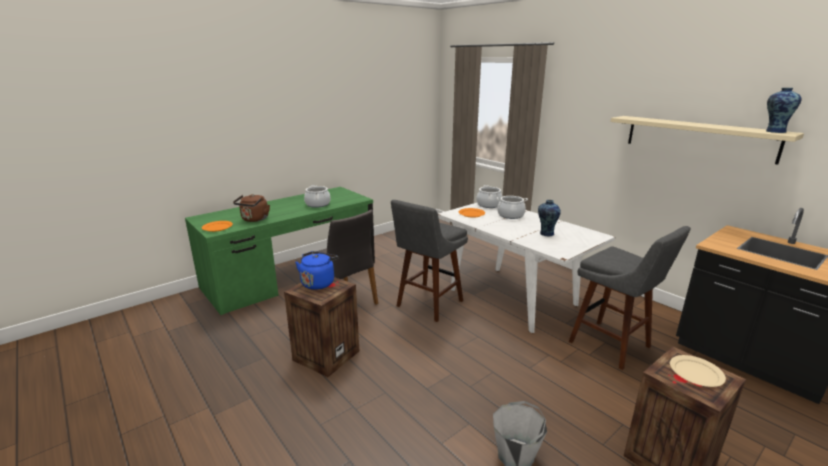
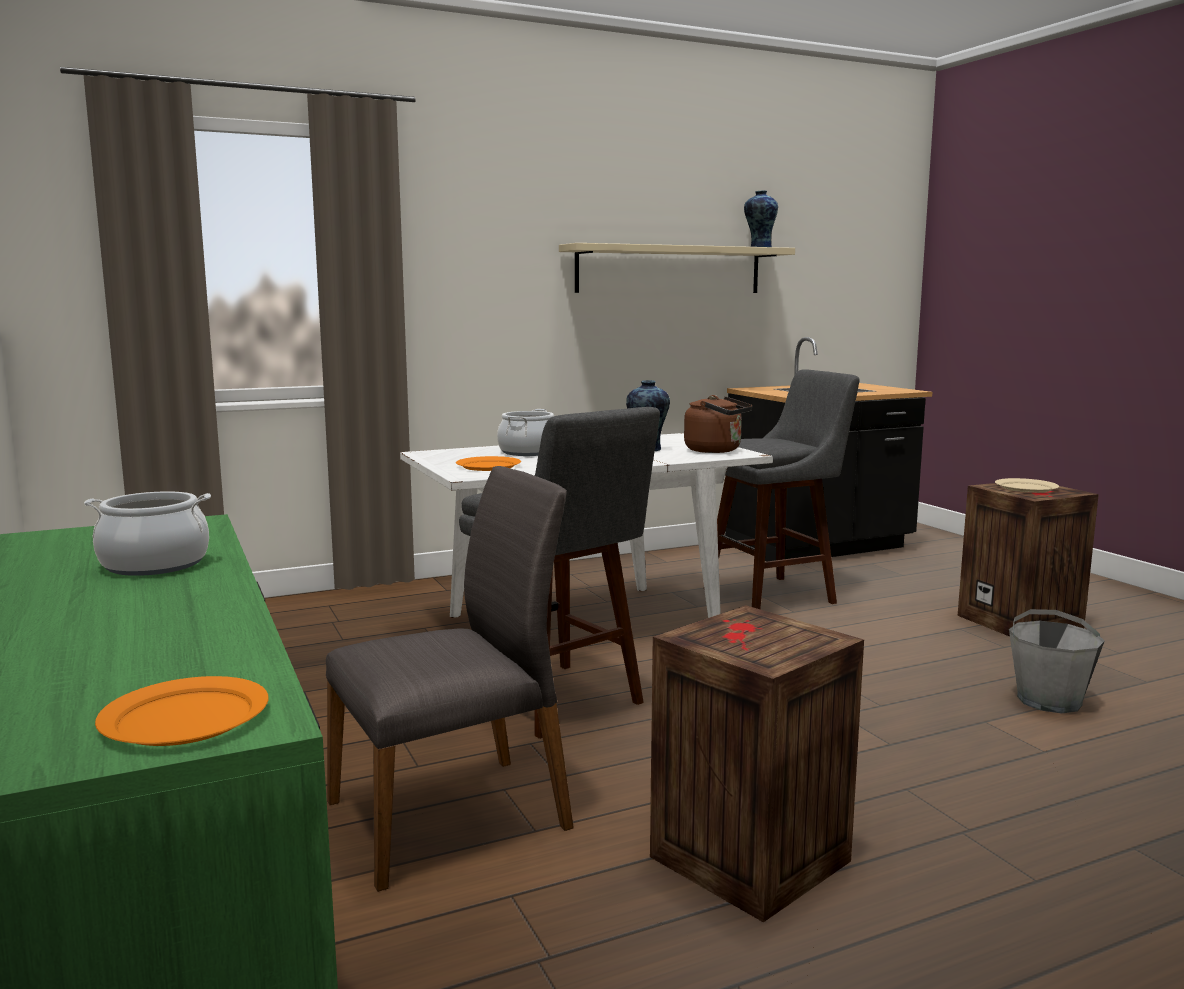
camera: 75 degrees left, 10 degrees down
(254, 219) = (181, 650): brown kettle -> brown kettle (716, 450)
(318, 282) = (726, 638): blue kettle -> none
(489, 205) = (444, 455): cooking pot -> none

